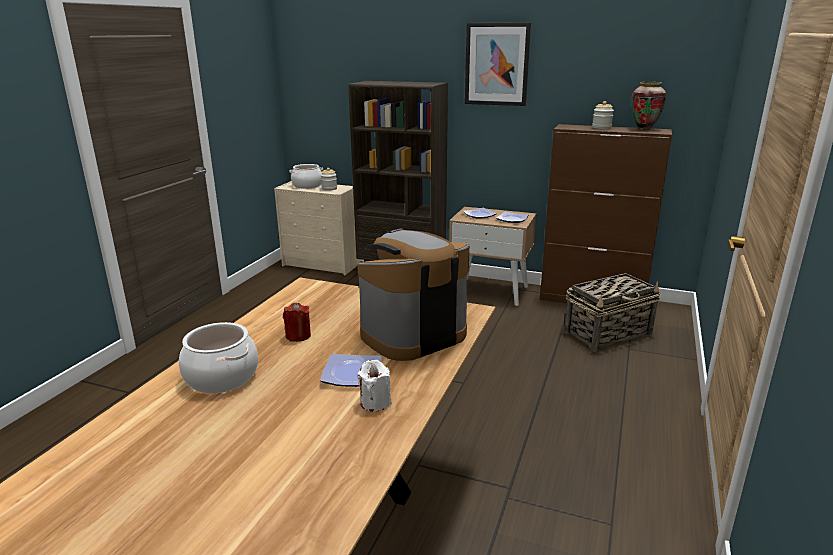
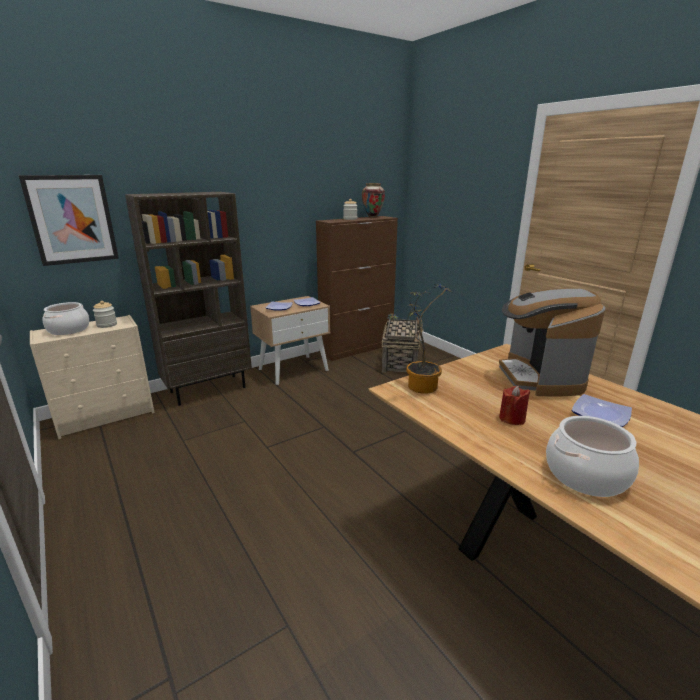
camera: 55 degrees left, 0 degrees up
(325, 291) = (418, 385): none -> potted plant
(375, 402) = (653, 417): white candle -> none
(497, 64) = (259, 173): picture -> picture (72, 219)

